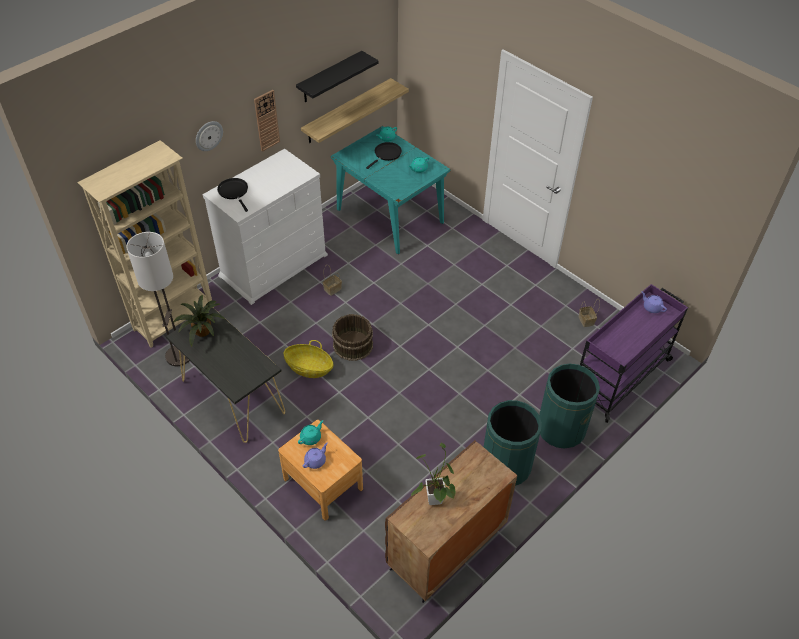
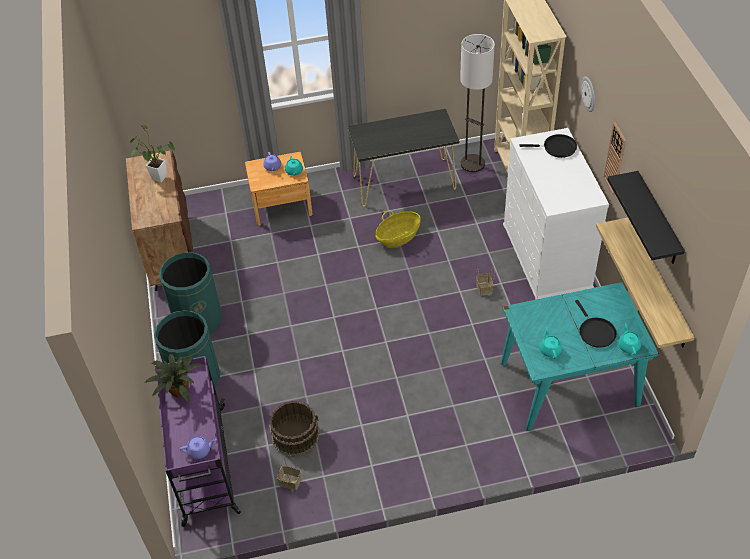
camera: 125 degrees right, 0 degrees up
(203, 332) = (433, 128): potted plant -> potted plant (177, 390)
(352, 345) = (402, 275): brown bucket -> brown bucket (295, 435)

